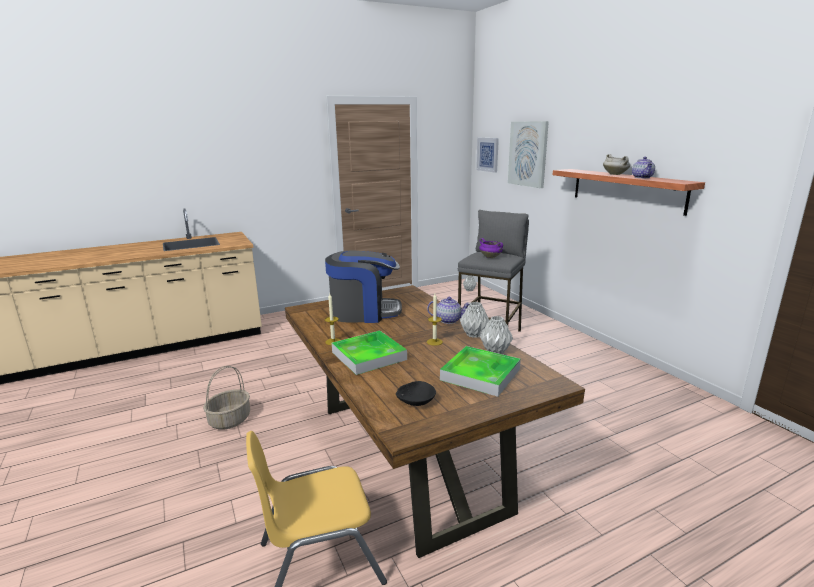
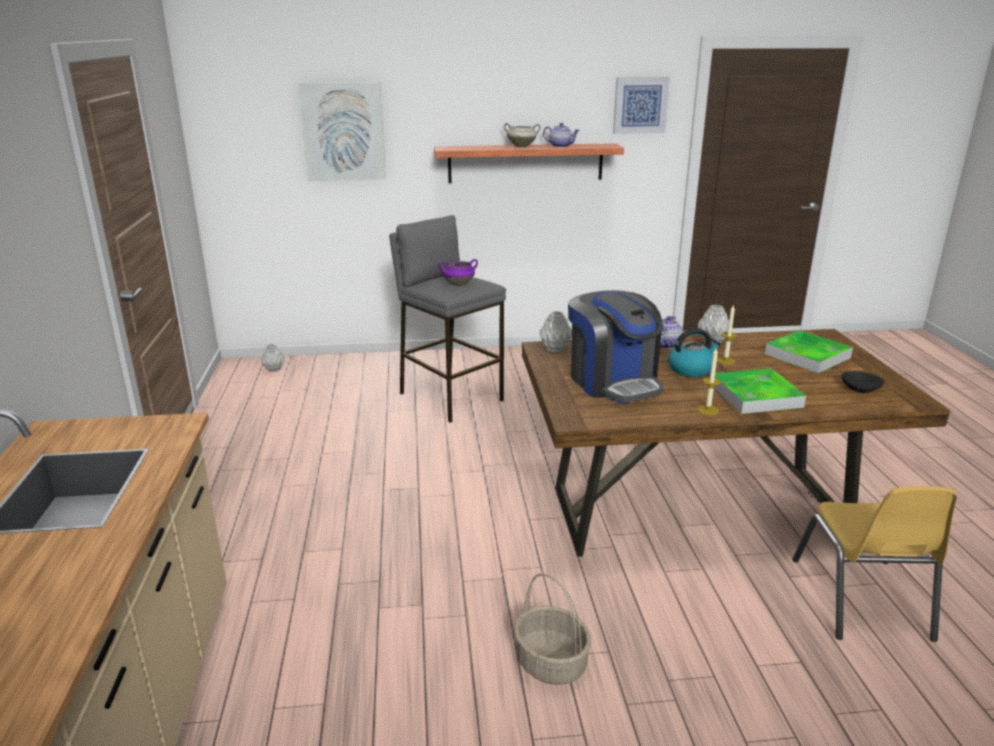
camera: 70 degrees left, 5 degrees up
(364, 312) = (613, 382): coffee machine -> coffee machine turned 135 degrees clockwise
(405, 332) = (691, 369): none -> kettle
(488, 154) = (238, 139): picture -> picture (640, 105)
(496, 351) = (757, 341): grey vase -> grey vase (555, 349)

